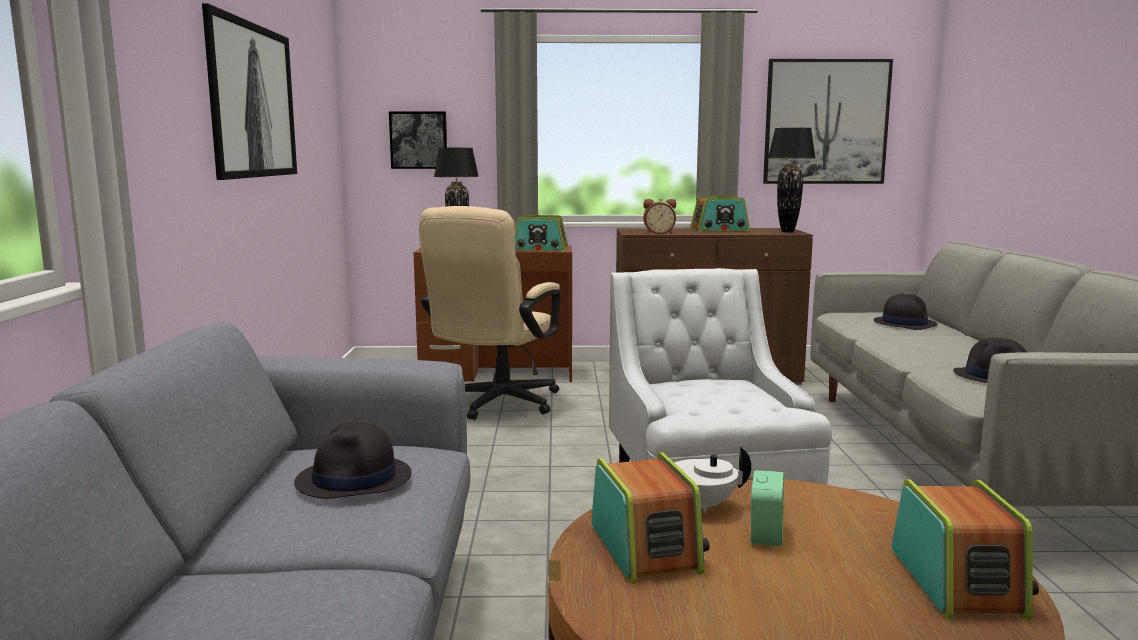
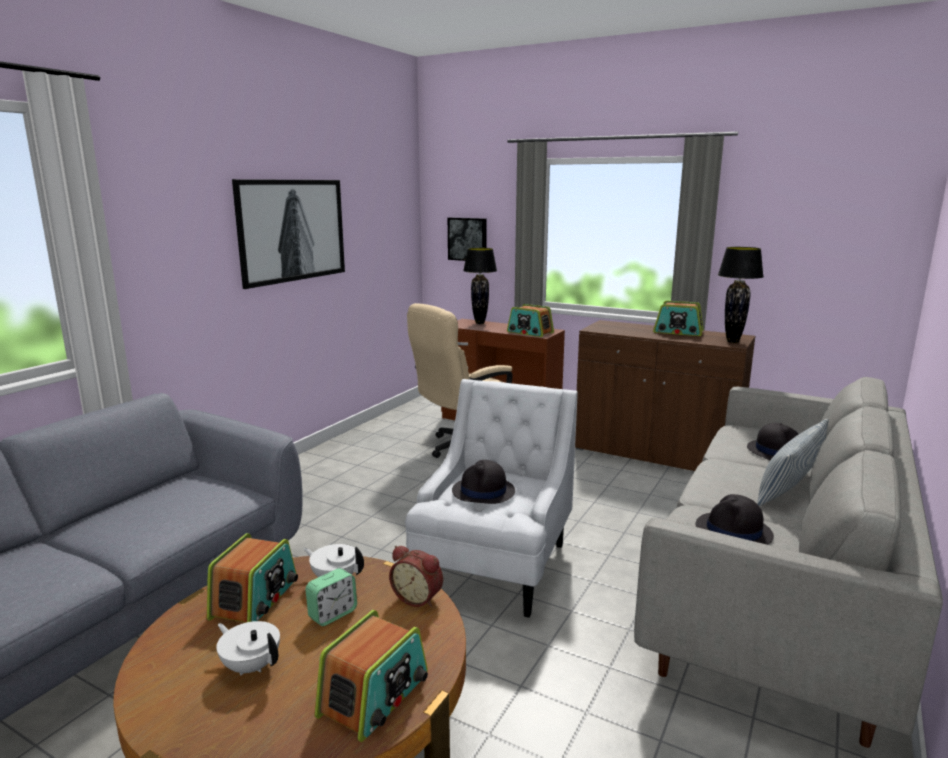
camera: 30 degrees right, 5 degrees up
(354, 480) = (170, 506): black hat -> black hat (483, 492)
(658, 233) = (612, 331): alarm clock -> alarm clock (418, 597)
(780, 605) = (251, 666): none -> white teapot
(826, 122) = (808, 237): picture -> none
(967, 344) = (789, 487): none -> pillow

